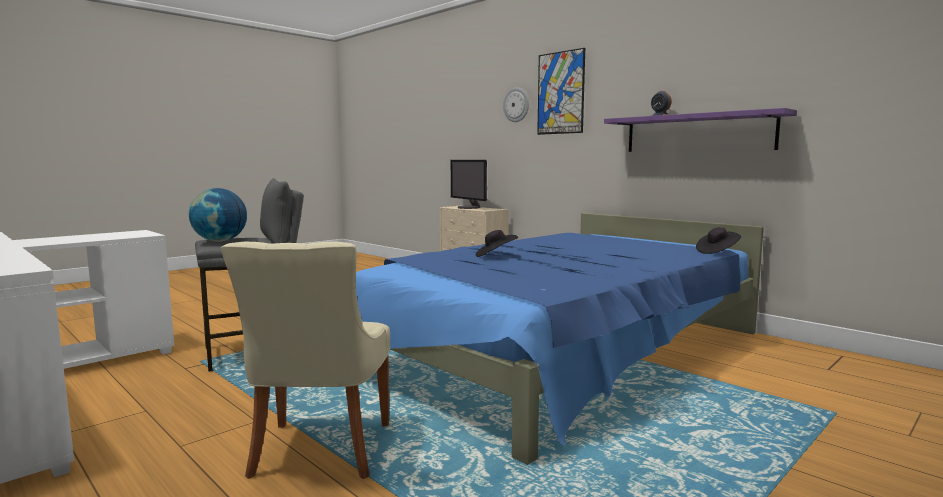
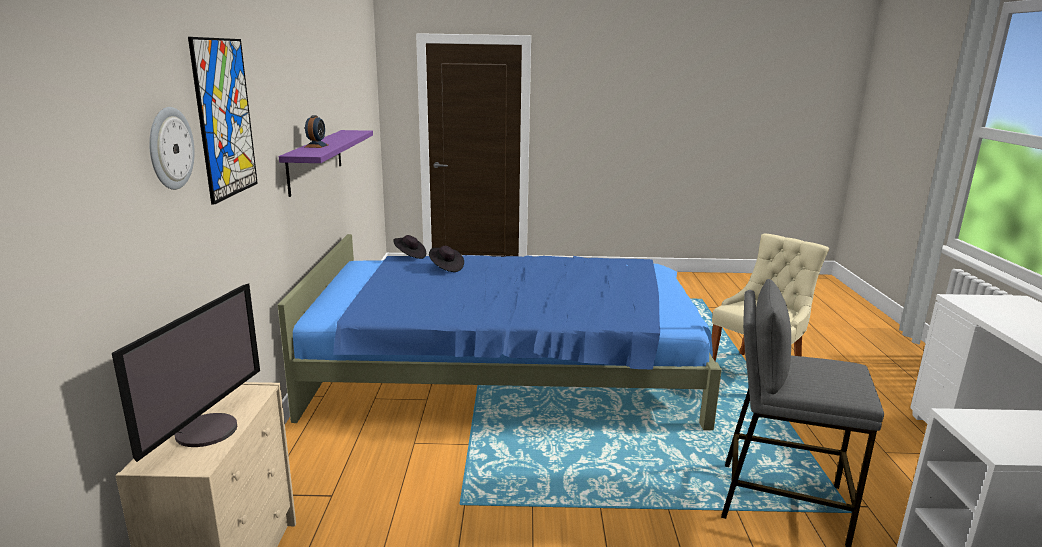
camera: 135 degrees left, 10 degrees up
(220, 241) = (842, 373): globe -> none
(495, 256) = (568, 298): black hat -> black hat (446, 267)

